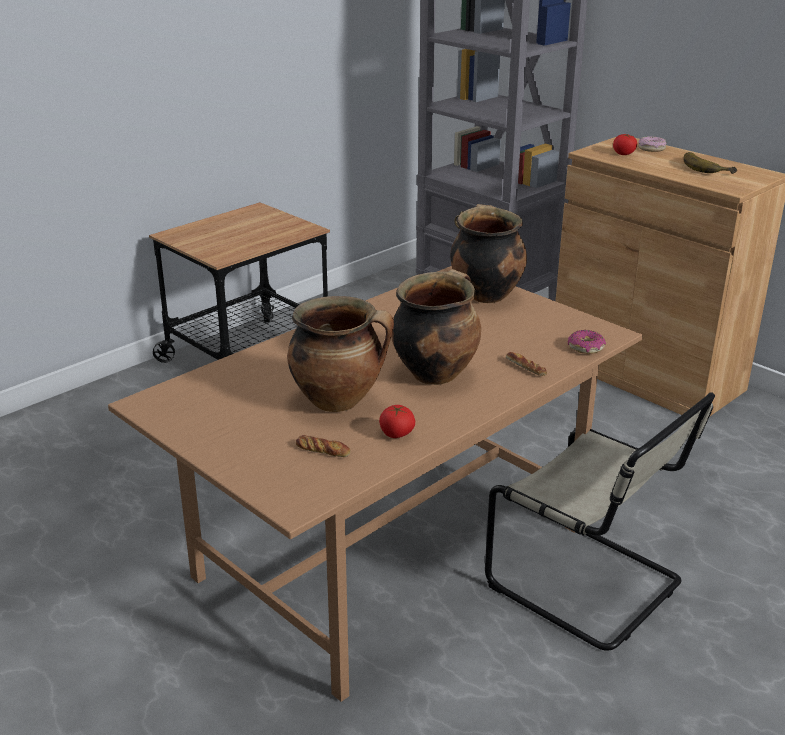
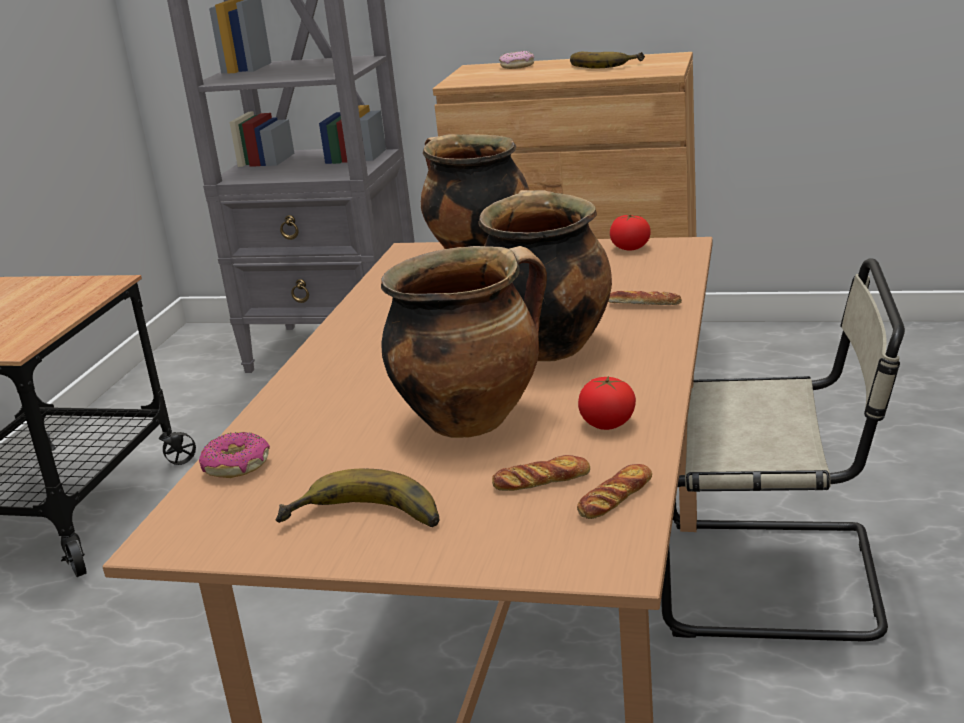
camera: 30 degrees left, 5 degrees down
(223, 433) = (363, 522): none -> banana
(341, 476) = (615, 498): none -> bread
(586, 348) = (677, 266): donut -> donut (237, 466)
(623, 154) = (496, 75): tomato -> tomato (630, 248)

